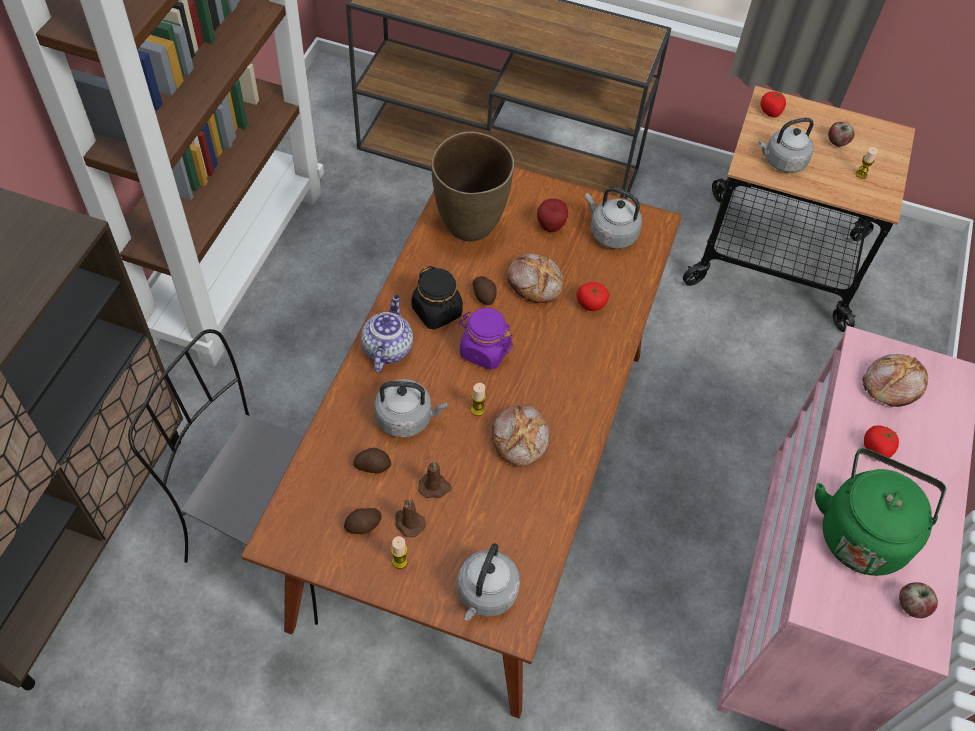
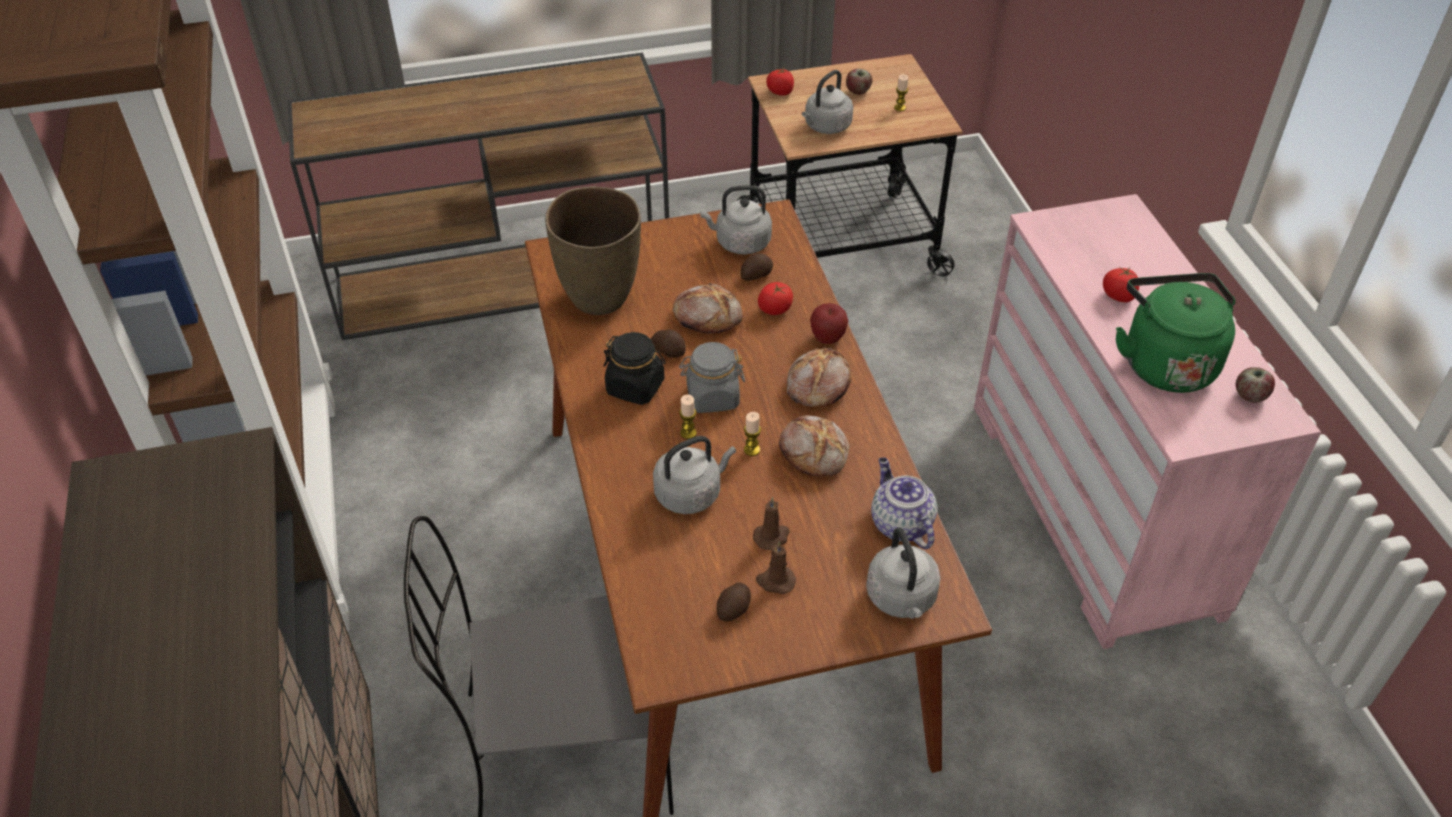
camera: 30 degrees left, 10 degrees down
(372, 465) = (694, 552): potato -> potato (755, 275)
(387, 348) = (615, 443): teapot -> teapot (900, 524)
(399, 561) = (797, 619): candle -> candle (688, 433)
(484, 350) = (712, 397): purple jar -> grey jar
(550, 227) = (679, 263): apple -> apple (827, 339)
(891, 384) = (1085, 241): bread -> bread (817, 386)

